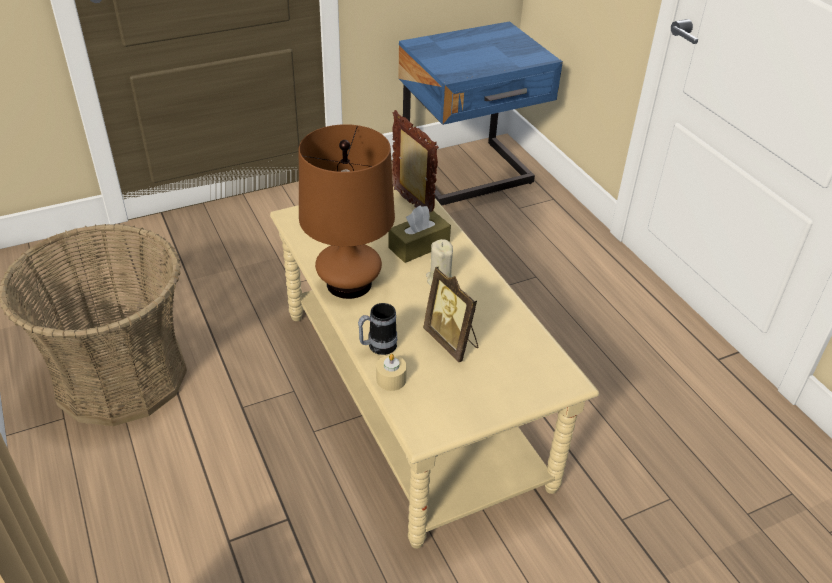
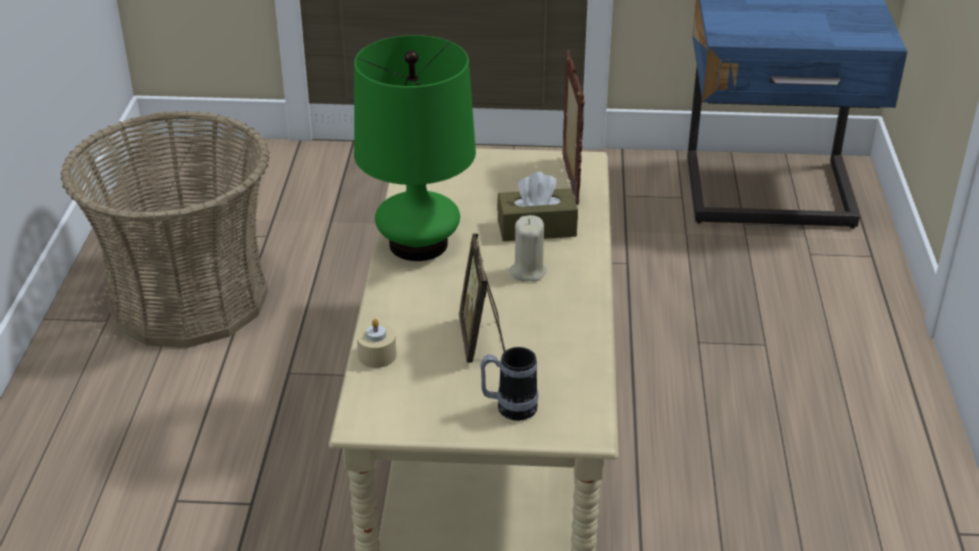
camera: 30 degrees right, 5 degrees down
(349, 283) = (418, 244): brown table lamp -> green table lamp
(377, 347) = (391, 318): mug -> mug (509, 408)

